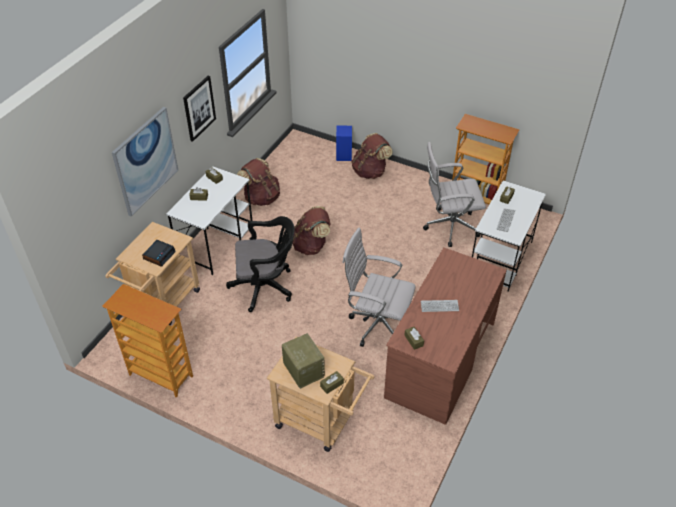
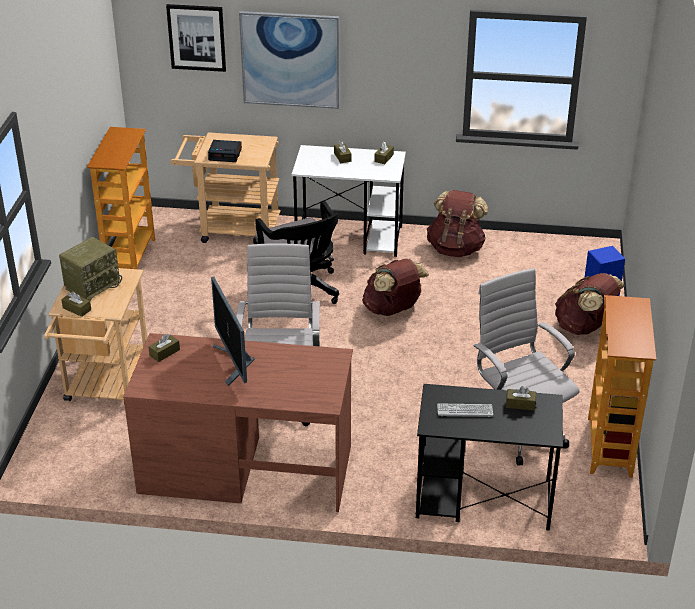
camera: 70 degrees right, 10 degrees down
(199, 108) = (405, 62): picture -> picture (196, 37)
(439, 306) = (234, 364): keyboard -> monitor
(500, 259) = (482, 498): white desk -> black desk

